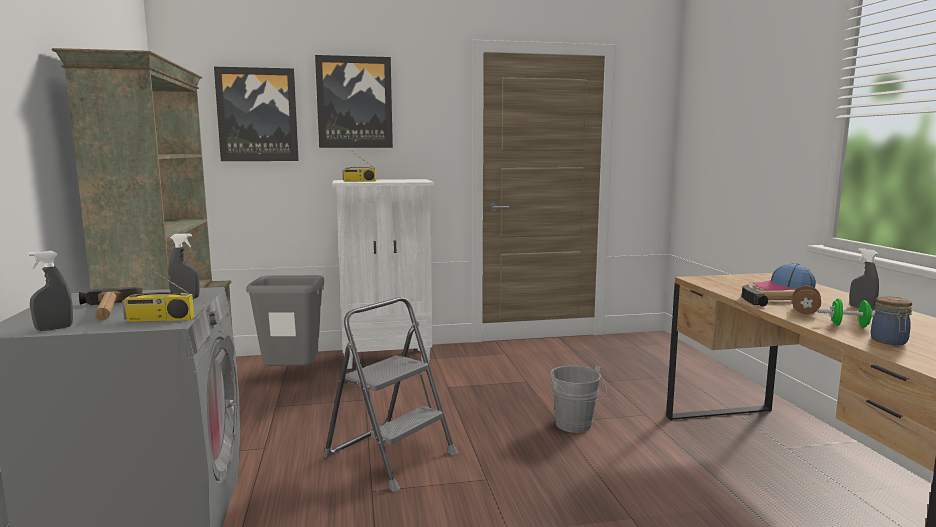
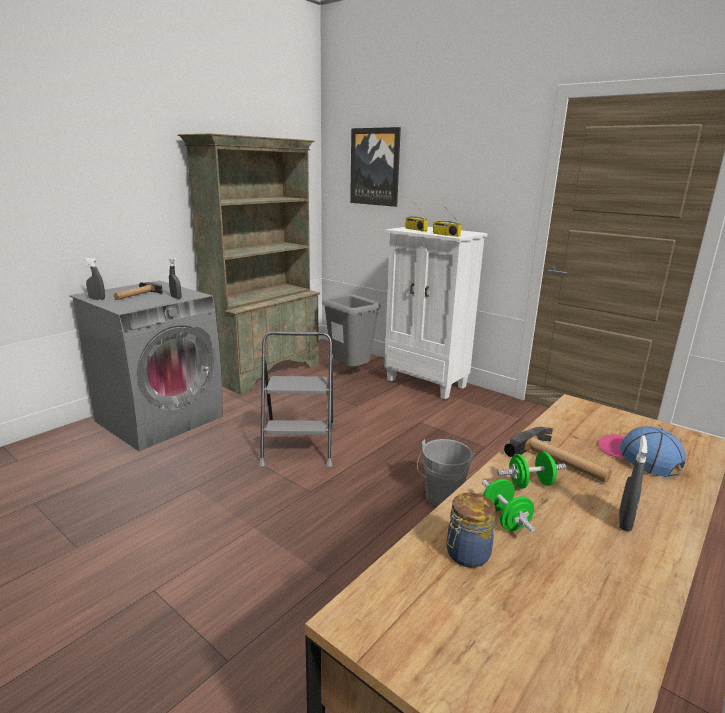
camera: 50 degrees right, 10 degrees up
(159, 319) = (129, 306): radio -> radio (445, 234)
(354, 102) = (441, 156): picture -> none
(805, 312) = (530, 484): brown dumbbell -> green dumbbell

